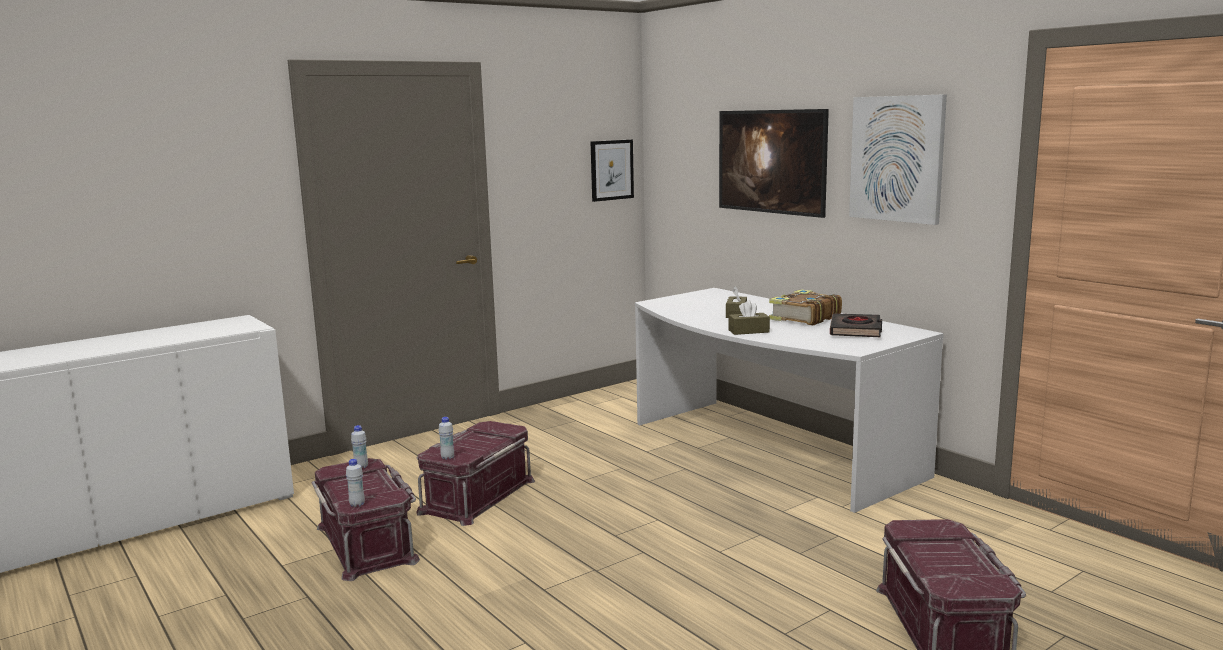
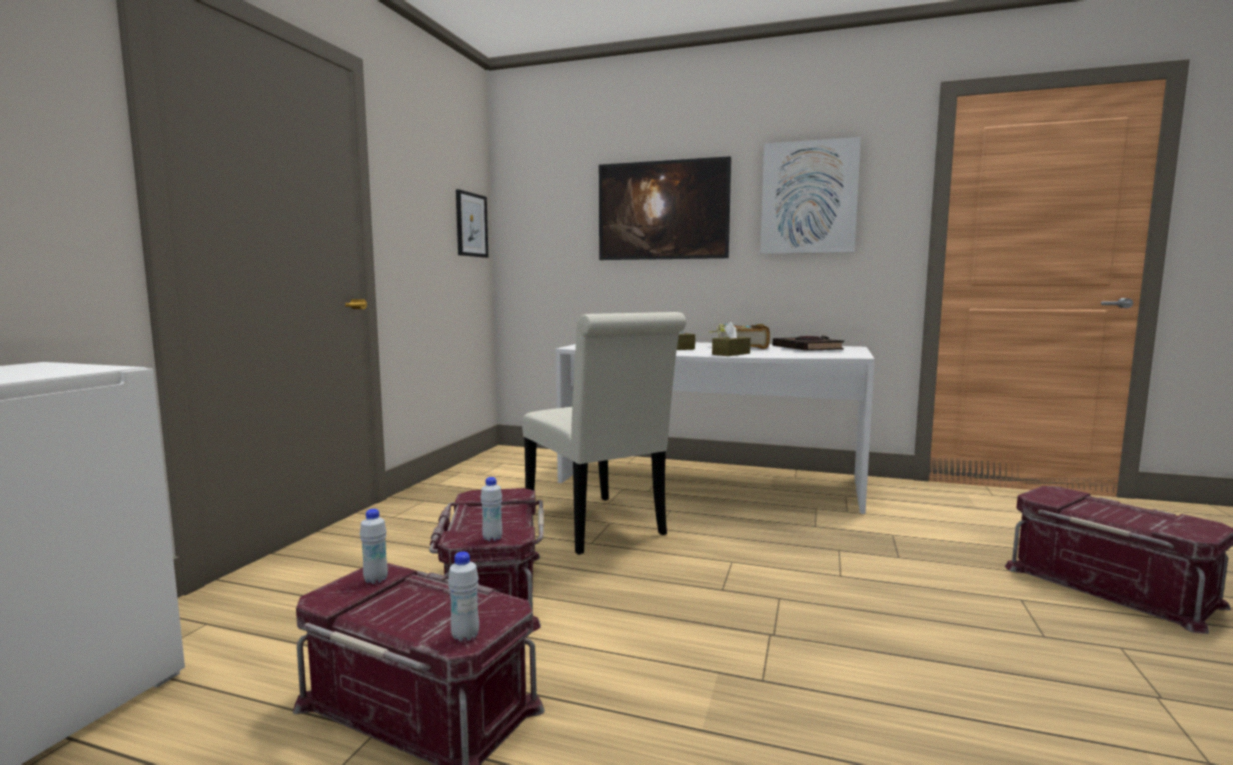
camera: 35 degrees left, 5 degrees down
(607, 469) = (598, 527): none -> white chair

